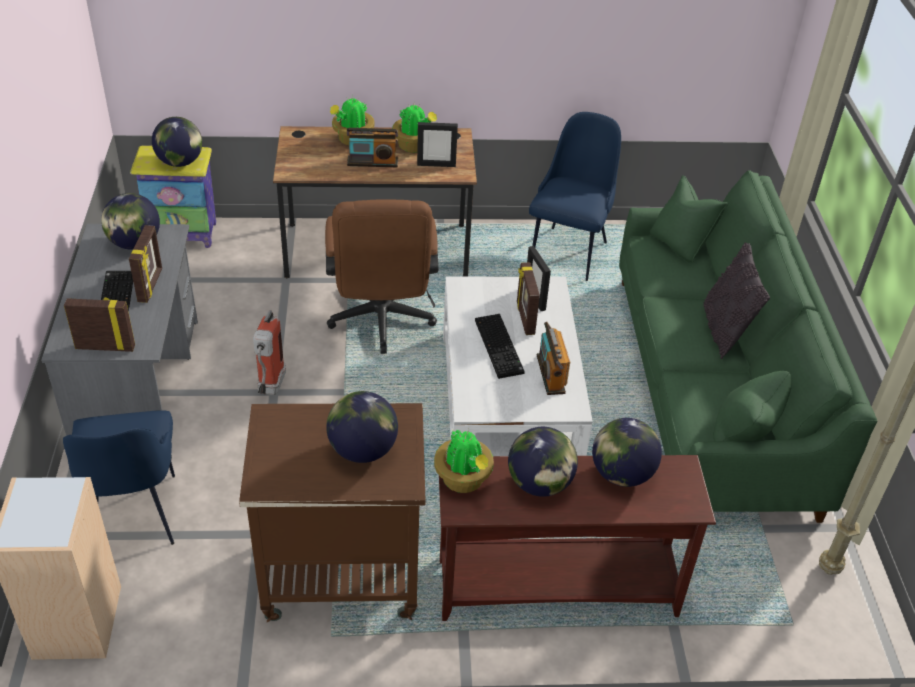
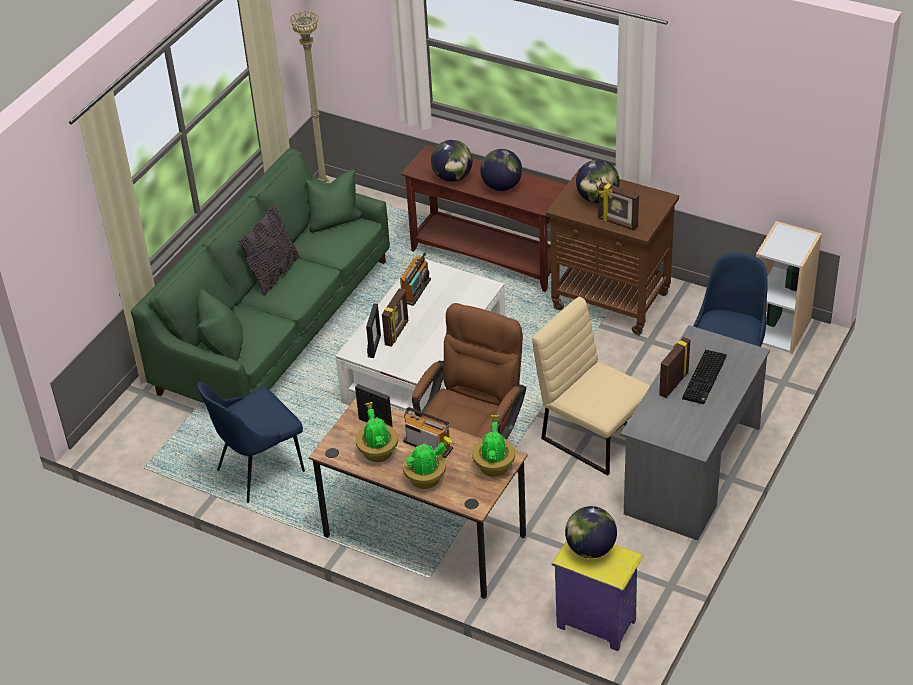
camera: 145 degrees left, 0 degrees up
(105, 346) = (722, 345): picture frame -> picture frame (617, 223)
(134, 243) = (672, 427): globe -> none
(270, 388) = (592, 435): fire extinguisher -> beige chair
(463, 480) = (542, 200): potted plant -> potted plant (494, 465)
(500, 347) = (433, 319): keyboard -> none

